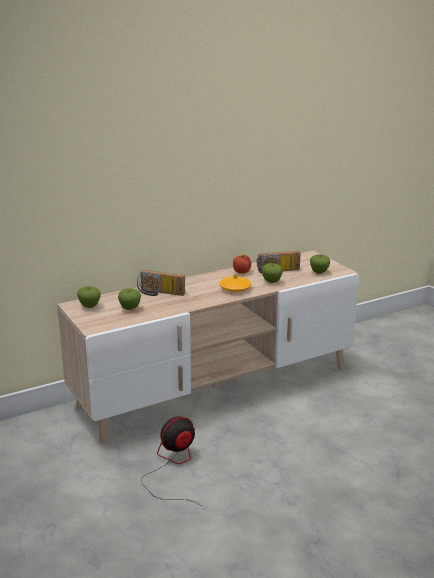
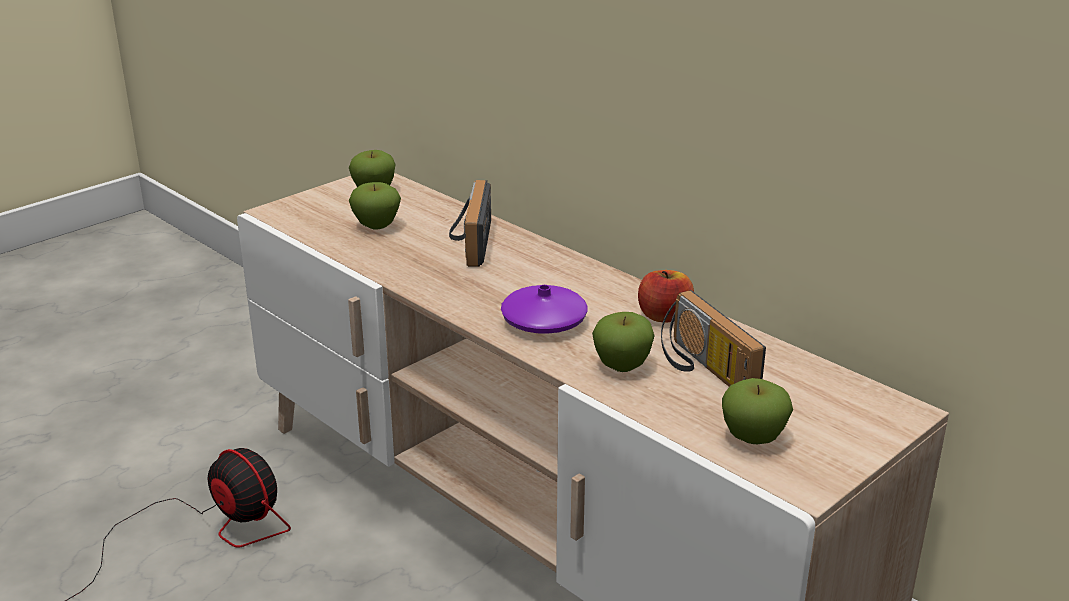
camera: 75 degrees right, 5 degrees up
(235, 288) = (544, 321): orange vase -> purple vase

